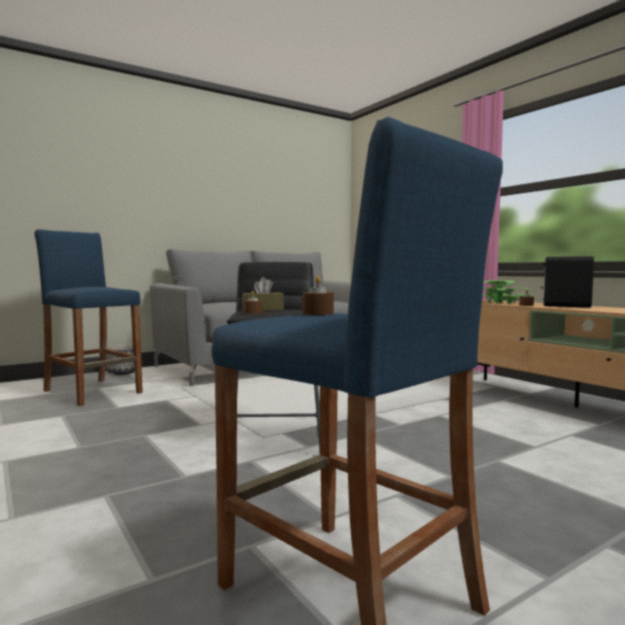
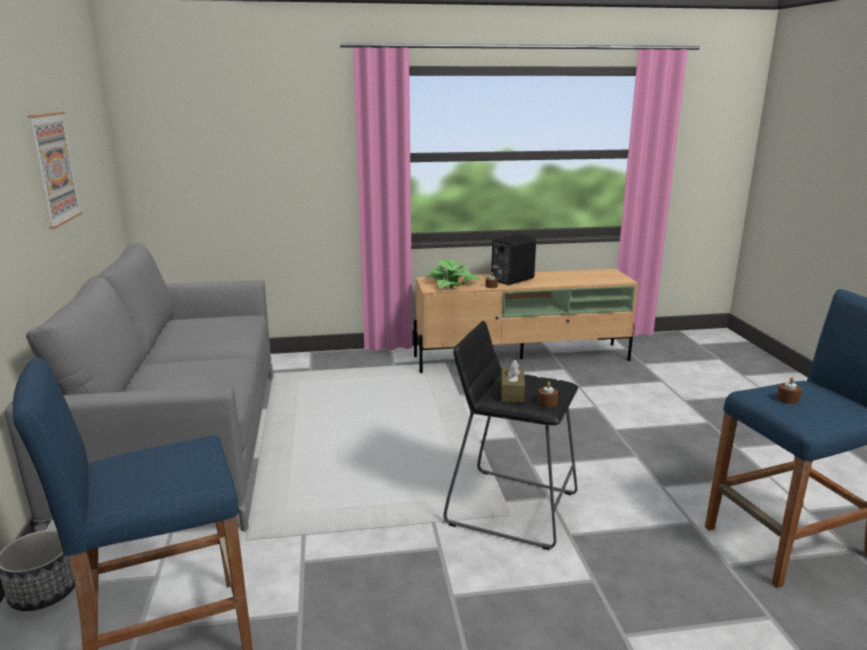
camera: 65 degrees left, 15 degrees up
(259, 196) = (54, 168): none -> picture

